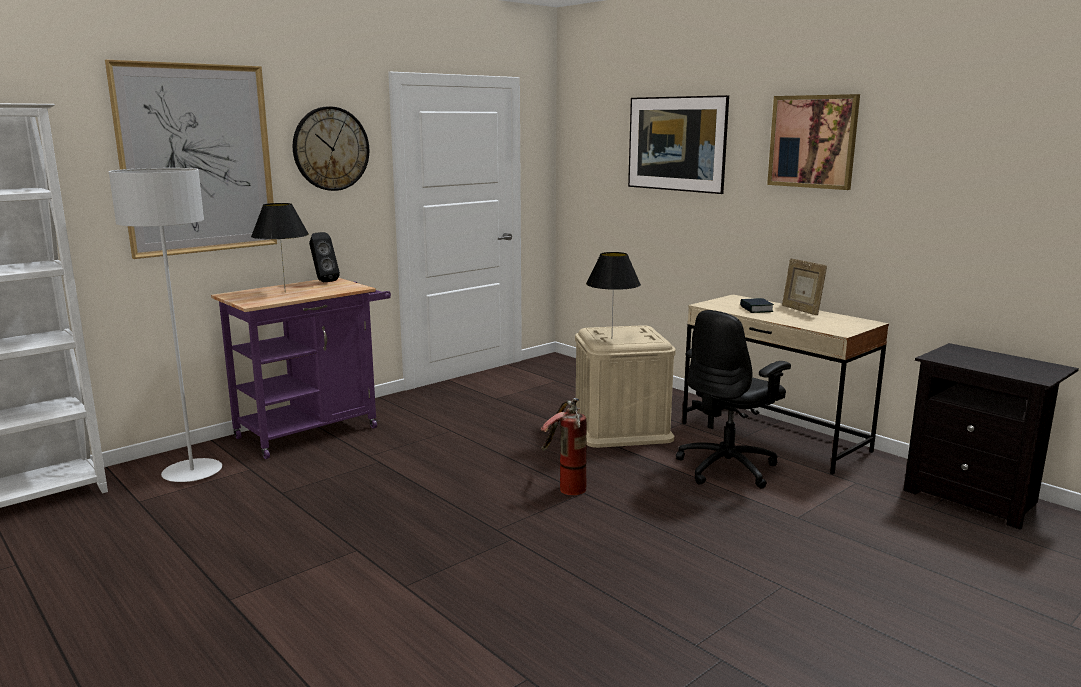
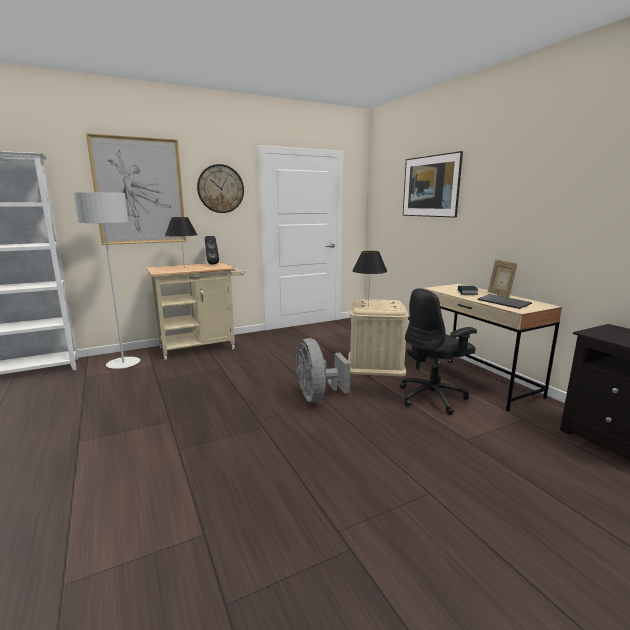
camera: 15 degrees right, 0 degrees up
(315, 430) = (202, 347): purple cart -> beige cart
(564, 486) = (317, 396): fire extinguisher -> grey fan
(813, 141) = (515, 177): picture -> none
(815, 322) = (504, 302): none -> keyboard

